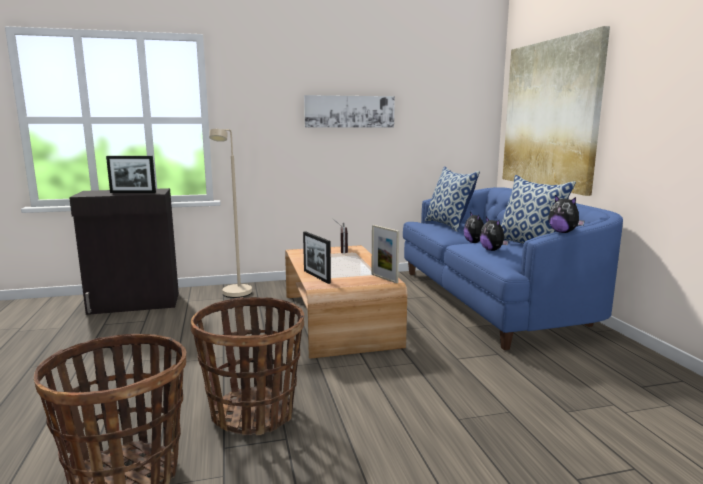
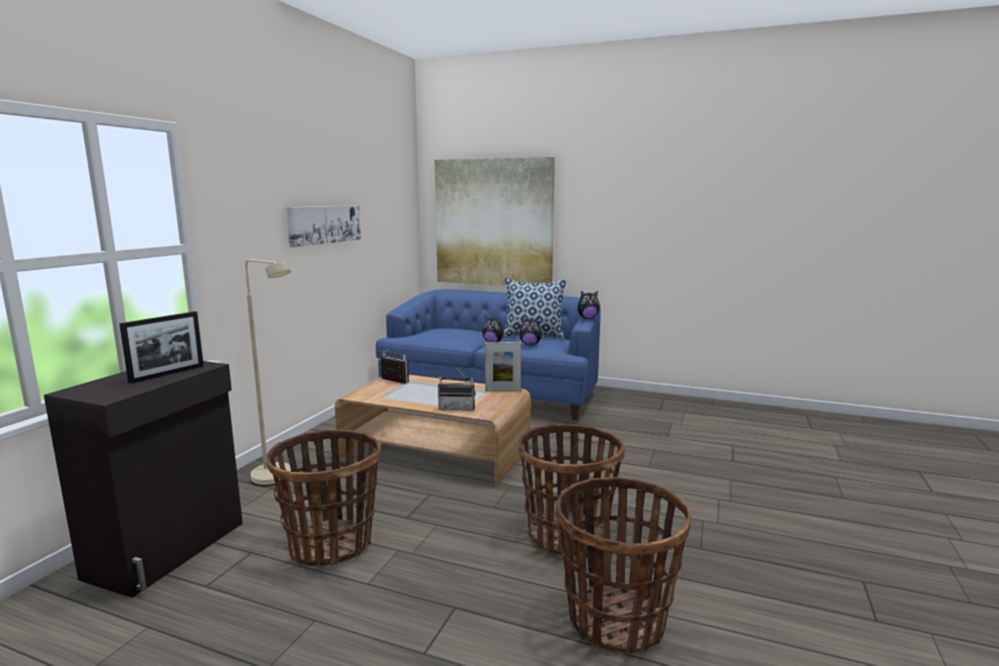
camera: 55 degrees left, 0 degrees up
(168, 336) = (331, 545): none -> basket
(316, 276) = (457, 408): picture frame -> radio
(449, 225) = (436, 333): pillow -> none

